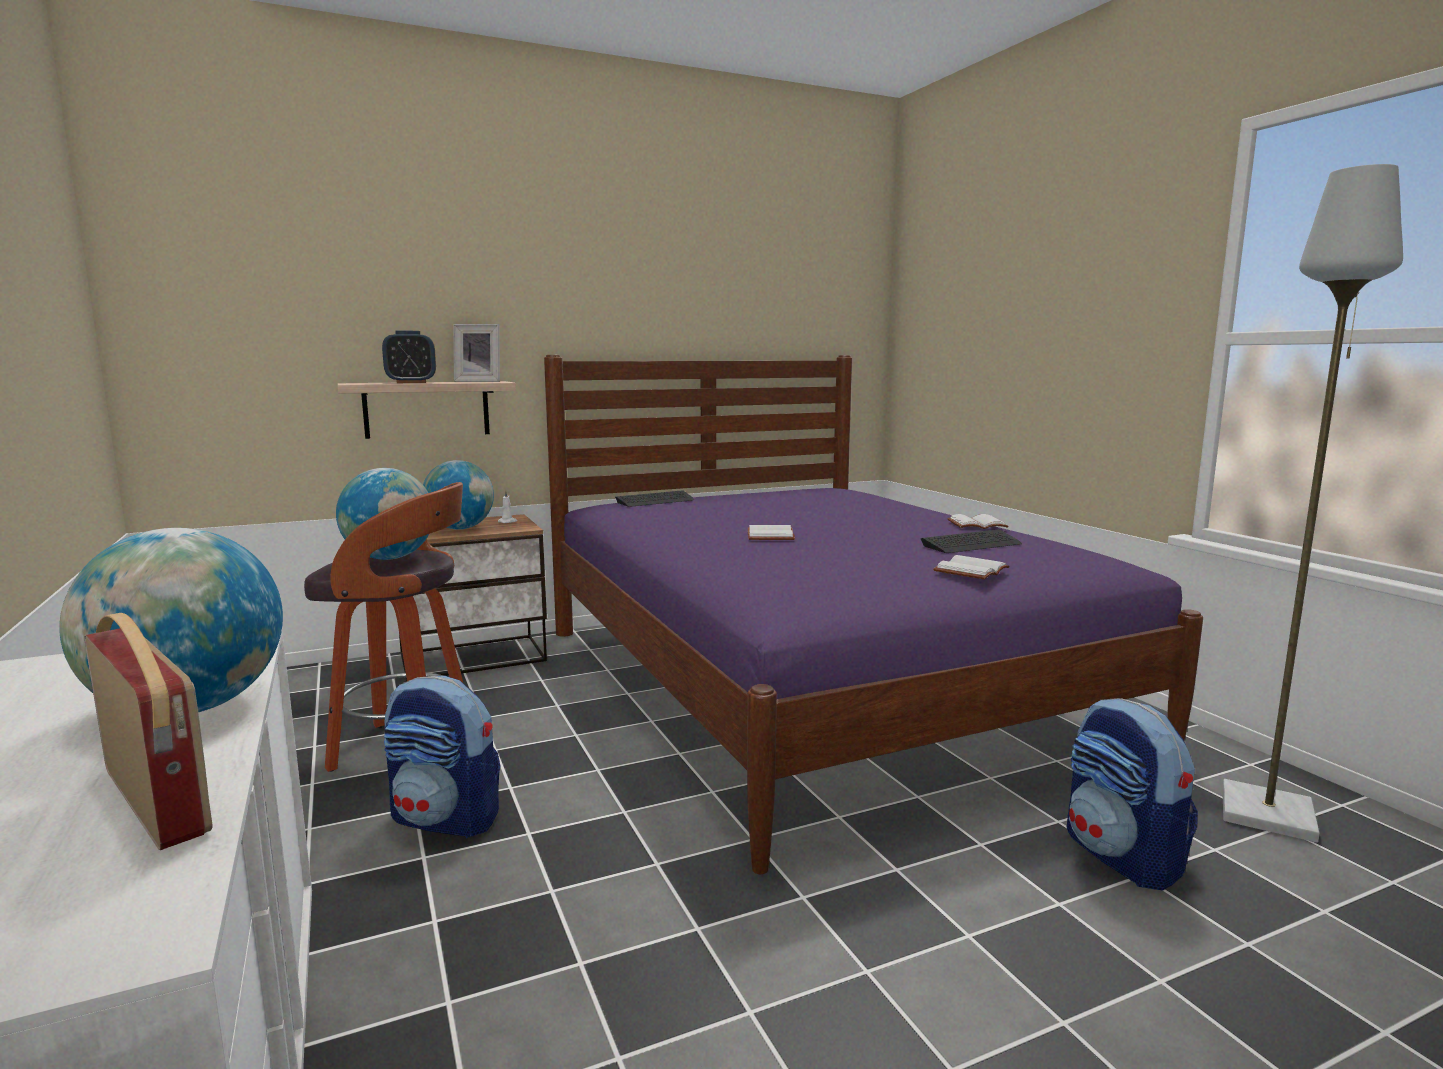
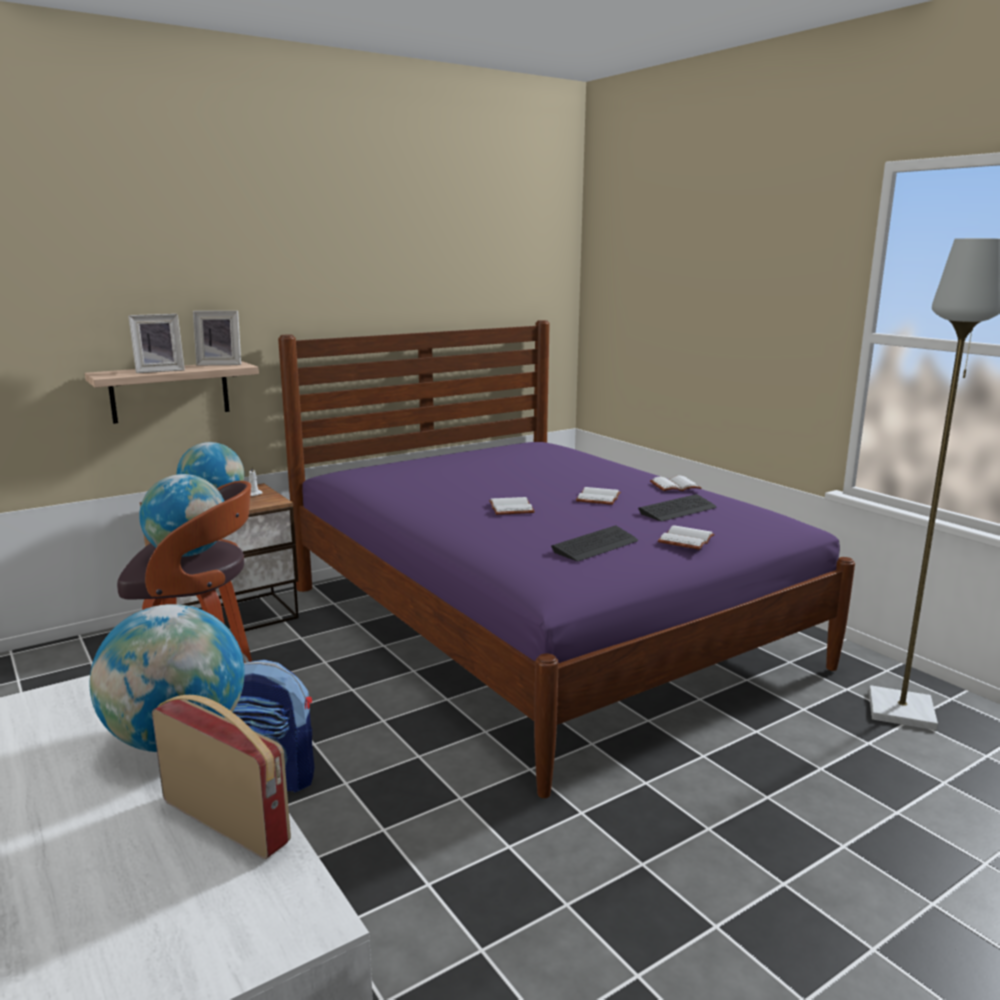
camera: 10 degrees left, 5 degrees up
(411, 382) = (159, 370): alarm clock -> picture frame
(655, 501) = (388, 467): keyboard -> keyboard (595, 546)
(879, 531) = (599, 498): none -> white book
(1123, 857) = (806, 755): backpack -> none

